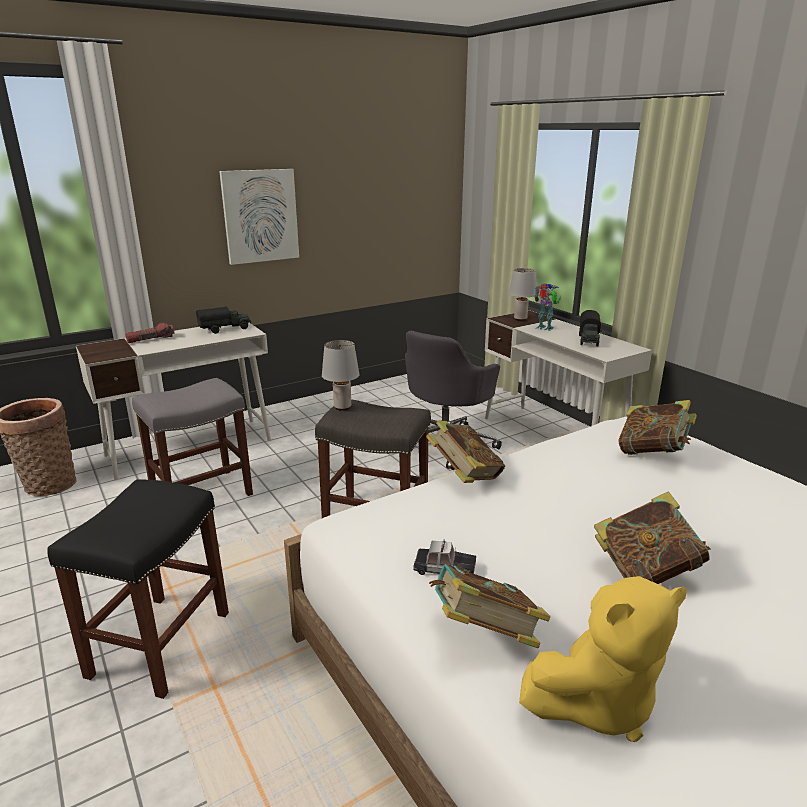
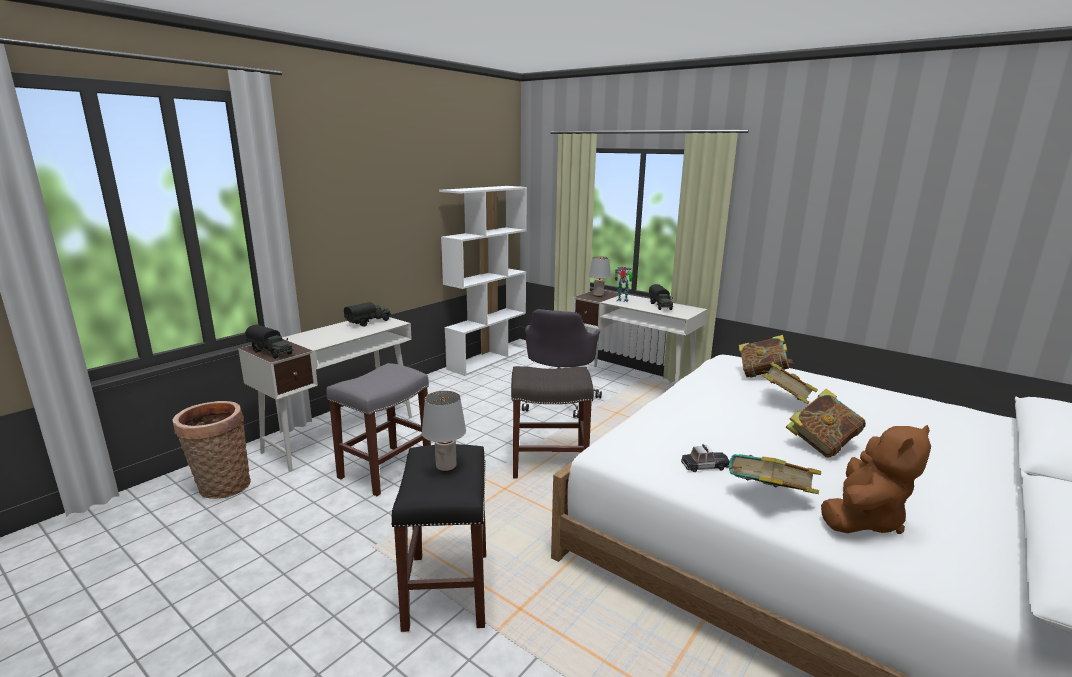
camera: 20 degrees left, 5 degrees down
(98, 353) = (271, 352): none -> toy truck
(151, 339) = (309, 336): flashlight -> none
(260, 216) = (381, 223): picture -> none
(342, 407) = (524, 372): grey table lamp -> grey table lamp (446, 468)
(400, 383) = (487, 359): none -> white bookcase
(464, 476) = (657, 407): book -> book (784, 402)
(596, 702) = (863, 519): yellow plush toy -> brown plush toy

